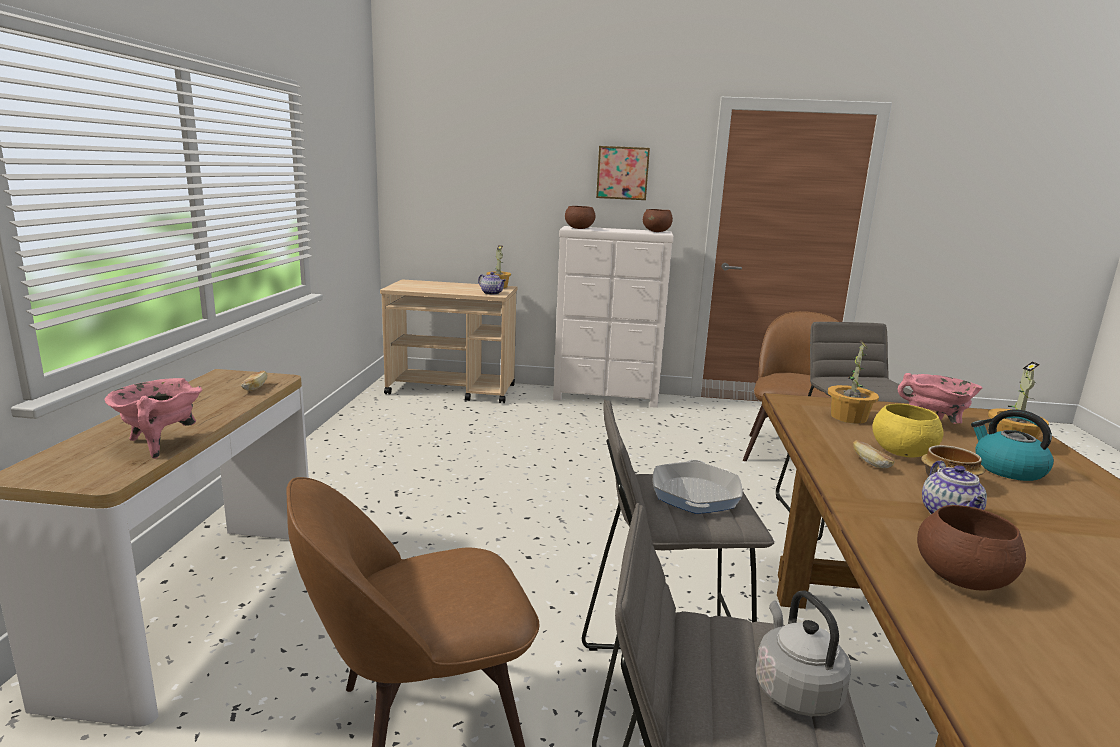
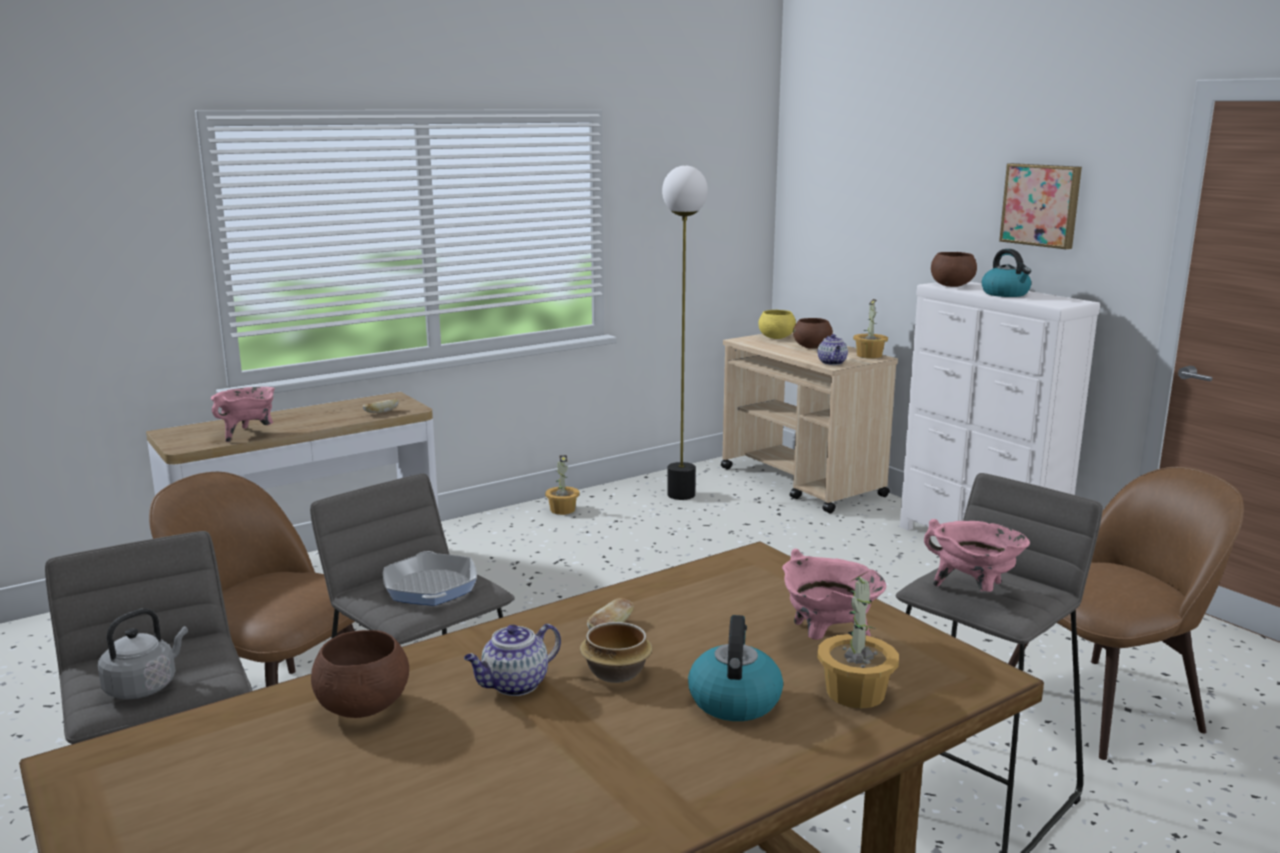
camera: 50 degrees right, 0 degrees up
(392, 419) = (681, 495): none -> floor lamp
(620, 230) = (1006, 294): none -> kettle
(657, 231) = (1062, 301): brown bowl -> brown bowl (812, 347)
(695, 494) = (430, 587): frying pan -> frying pan turned 105 degrees clockwise
(848, 417) = (757, 592): potted plant -> potted plant (562, 510)
(870, 388) = (974, 591): none -> pink cooking pot
(901, 453) = (677, 637): yellow bowl -> yellow bowl (776, 338)

